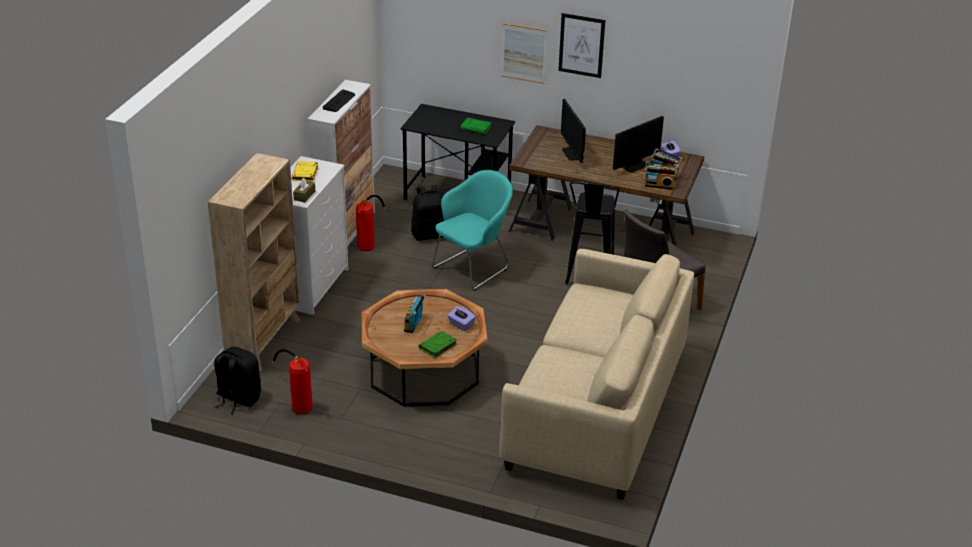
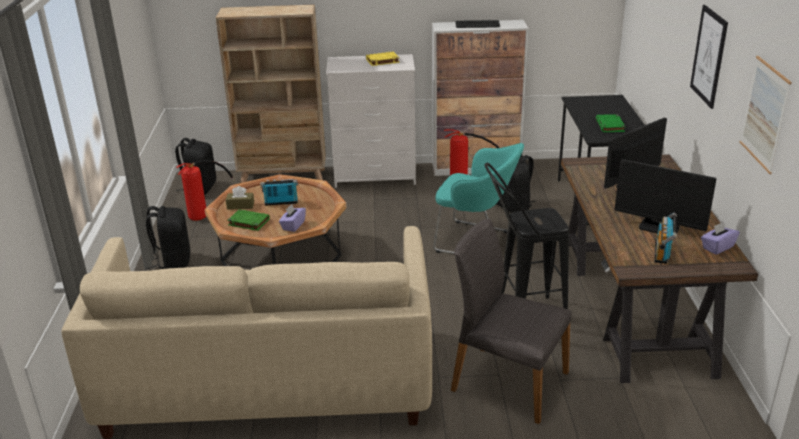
camera: 70 degrees right, 5 degrees down
(304, 195) = (345, 68): brown tissue box -> brown tissue box (240, 206)
(382, 435) = (173, 262): none -> black backpack
(524, 53) = (678, 55): picture -> picture (764, 114)
(659, 185) = (631, 253): radio -> none

